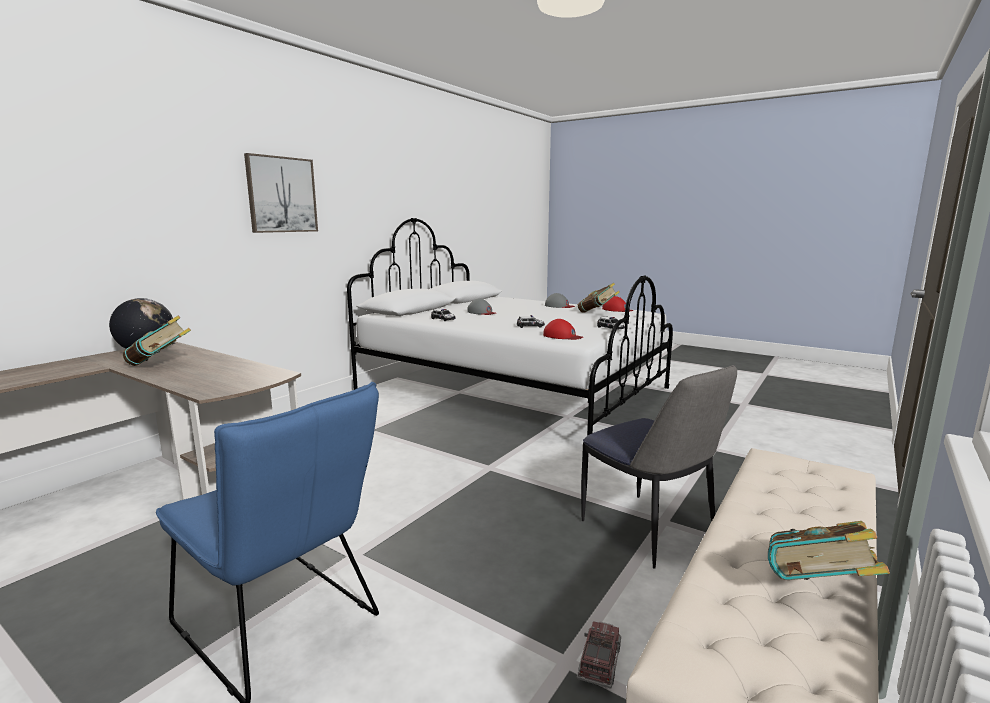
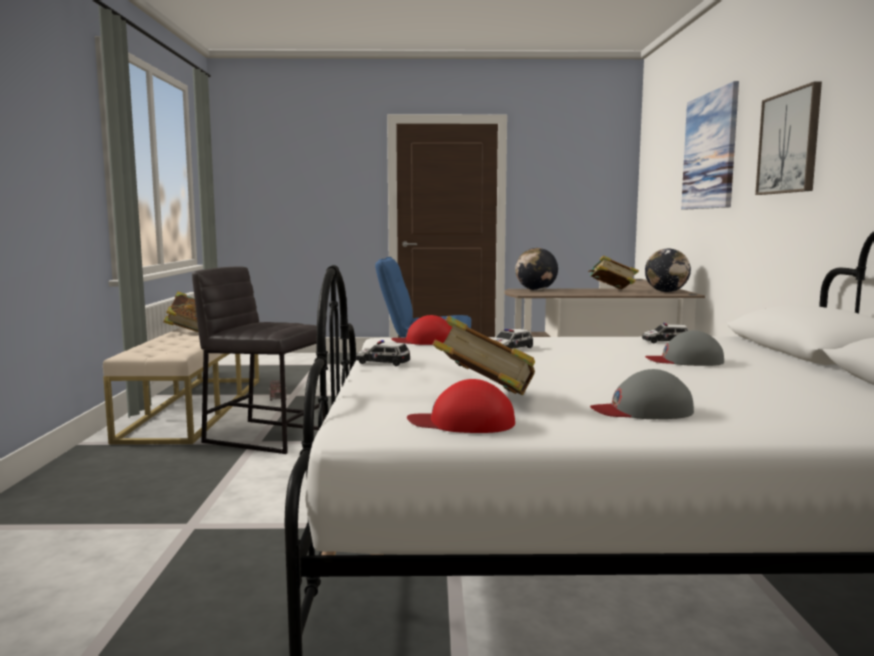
camera: 145 degrees right, 5 degrees down
(118, 177) = (710, 151): none -> picture
(207, 384) = (536, 290): none -> globe
(649, 530) = (266, 435): chair -> grey stool

